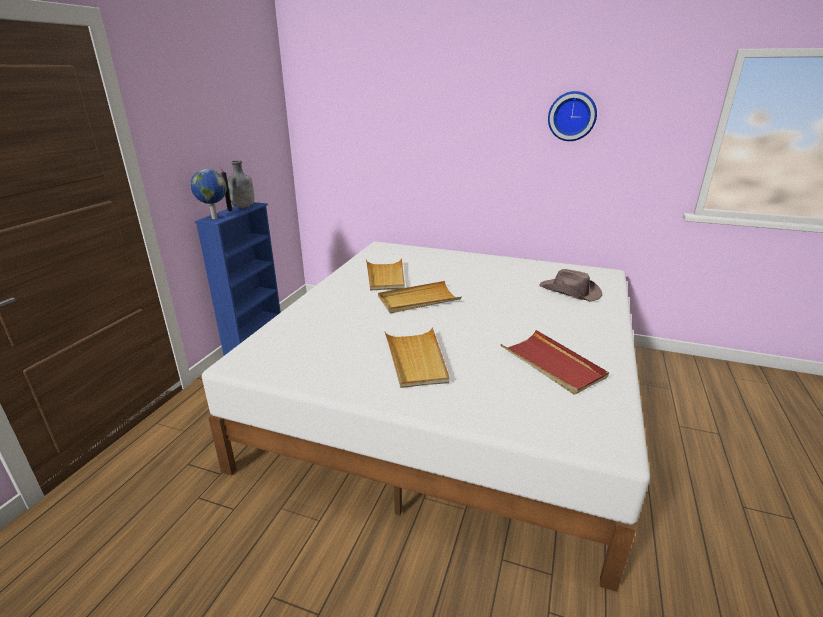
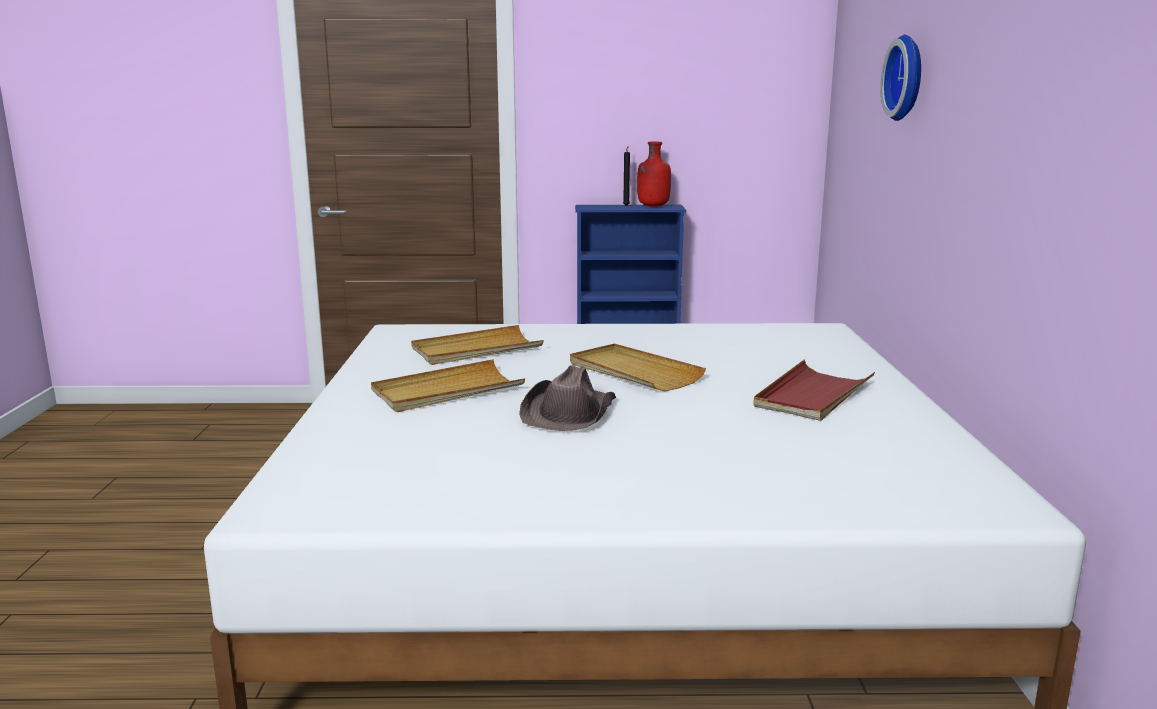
camera: 70 degrees right, 10 degrees down
(214, 218) = (591, 206): globe -> none
(243, 207) = (652, 206): grey bottle -> red bottle
(385, 277) = (697, 346): beige tray -> beige tray (476, 350)
(552, 364) = (483, 467): red tray -> red tray (812, 395)
(570, 291) = (820, 471): brown hat -> brown hat (569, 412)
(572, 116) = (1062, 84): wall clock -> wall clock (908, 78)

